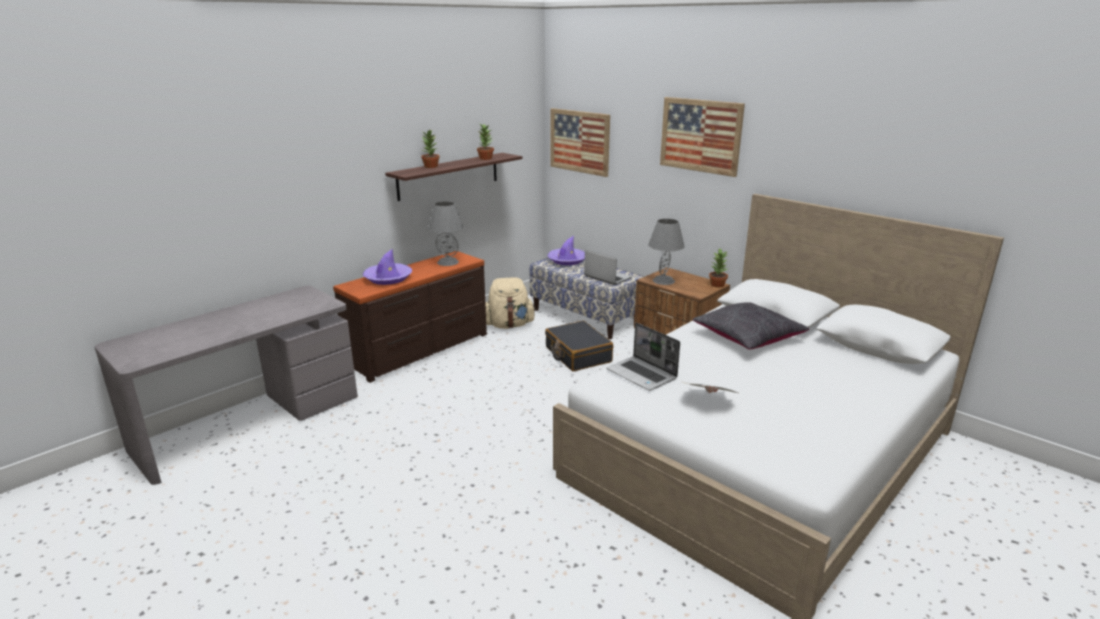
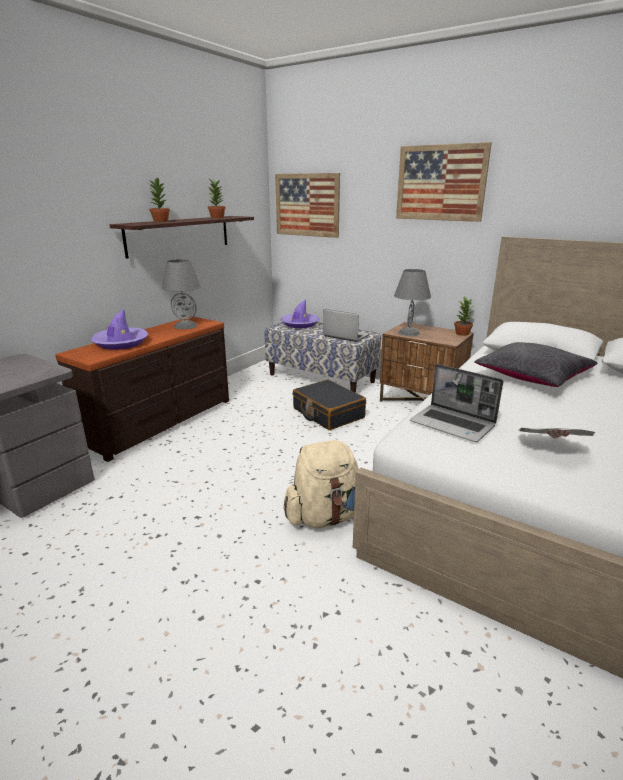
camera: 10 degrees left, 0 degrees up
(509, 325) = (249, 390): beige backpack -> beige backpack (325, 516)

